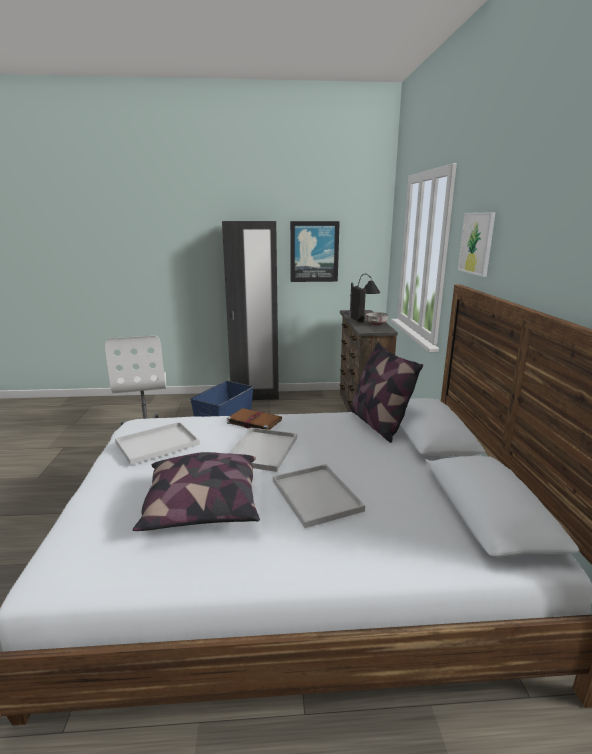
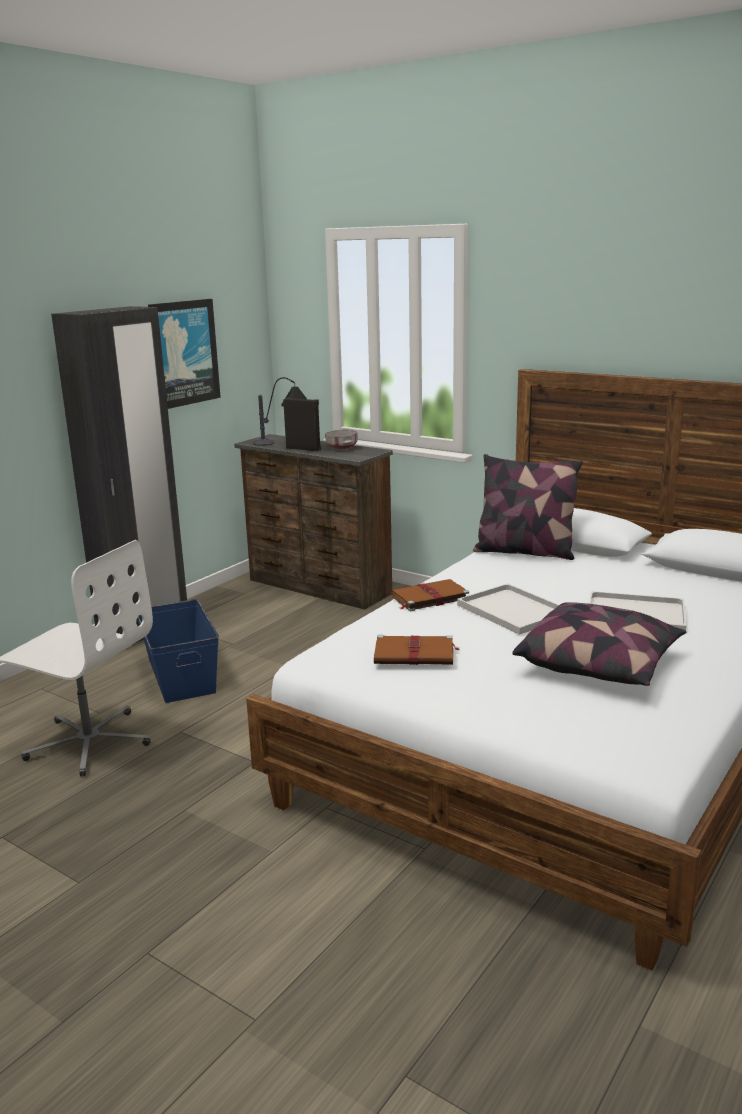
camera: 50 degrees left, 0 degrees up
(158, 443) = (416, 654): white tray -> brown book
(476, 243) = (545, 319): picture -> none

